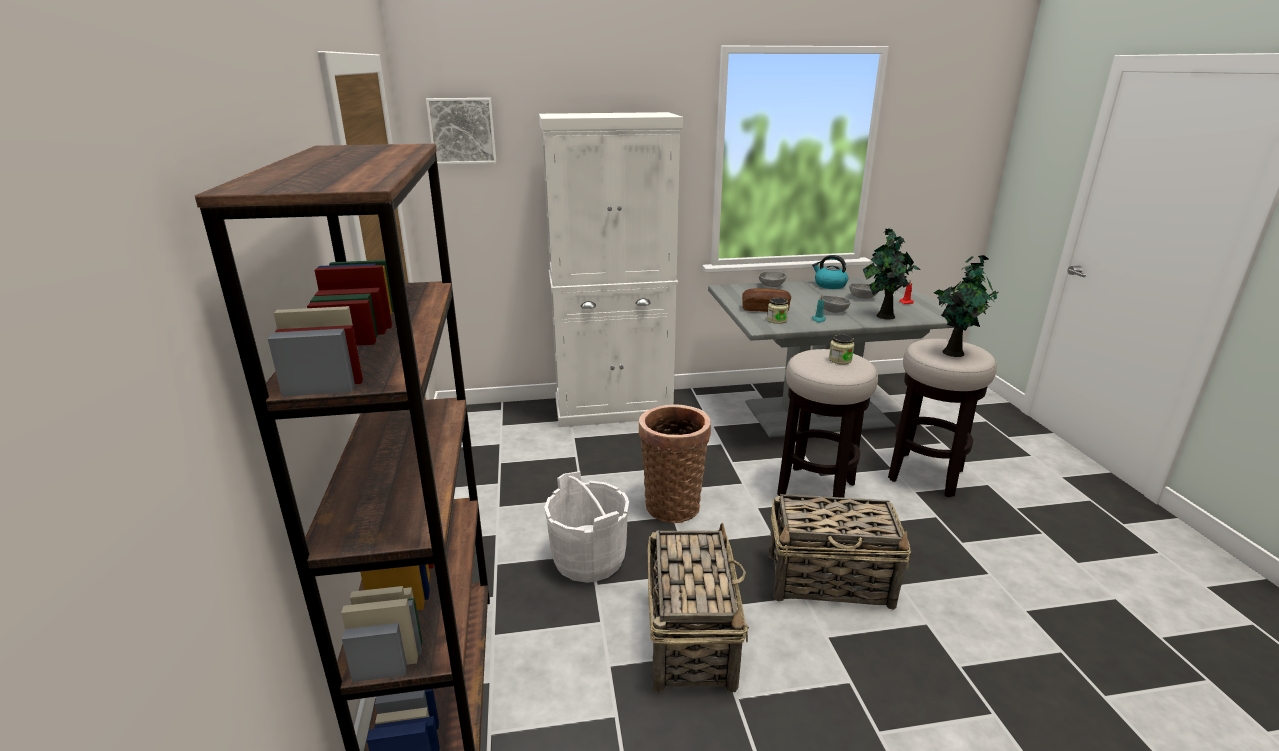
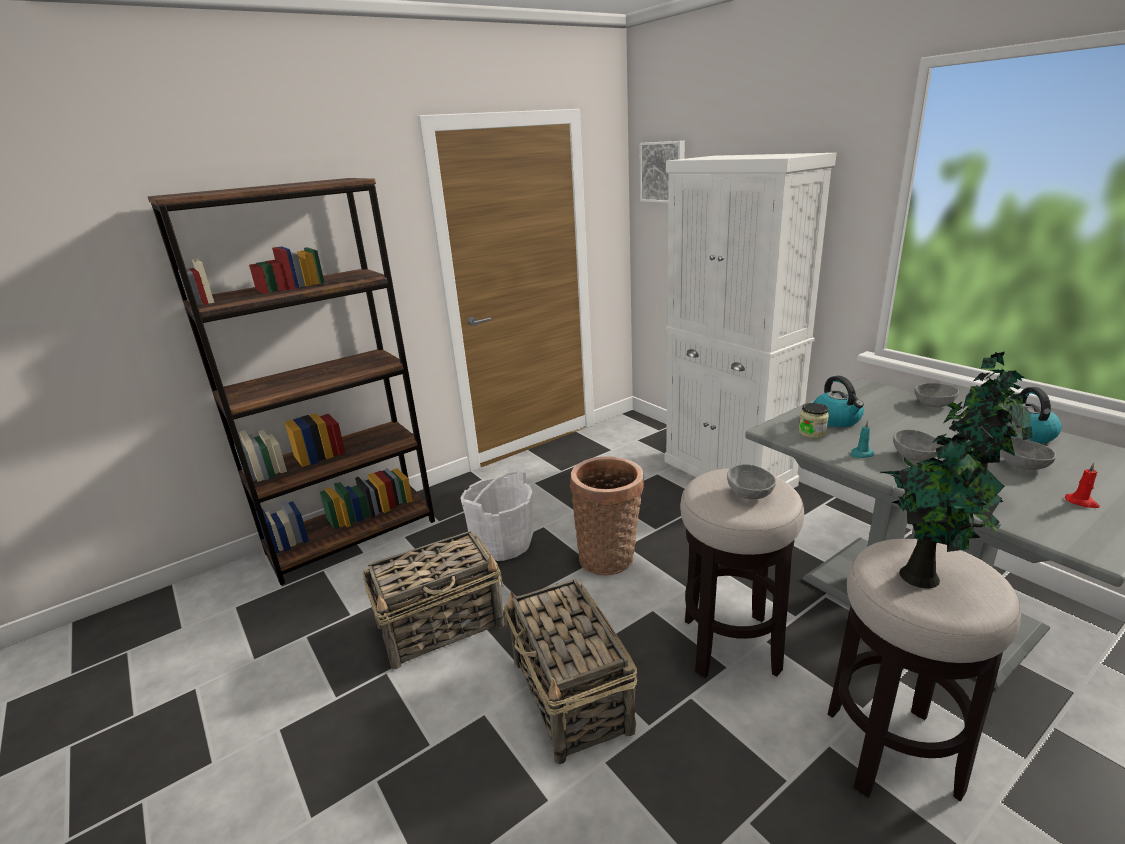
camera: 65 degrees right, 0 degrees up
(765, 309) = (837, 420): bread -> kettle
(840, 360) = (750, 493): jar -> grey bowl

